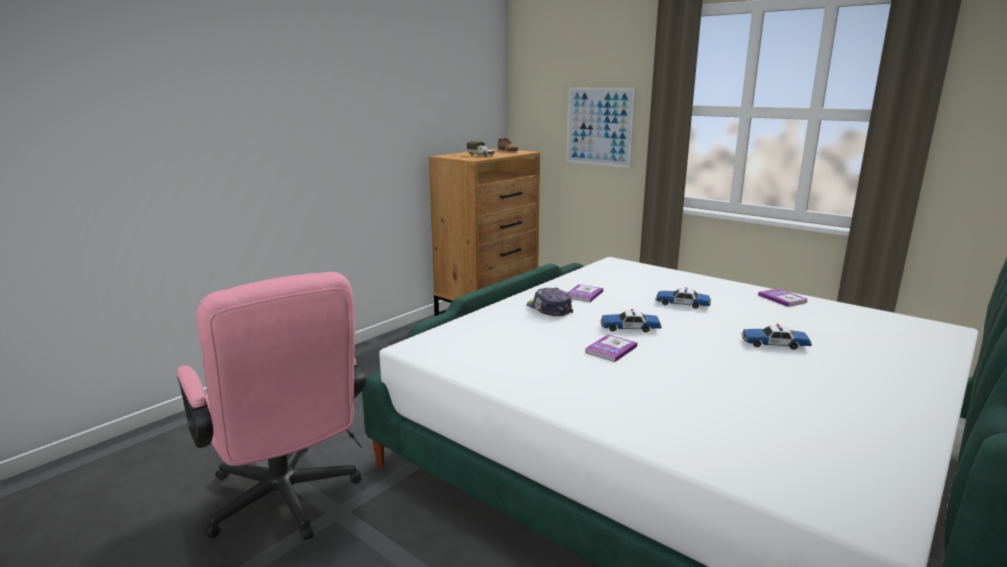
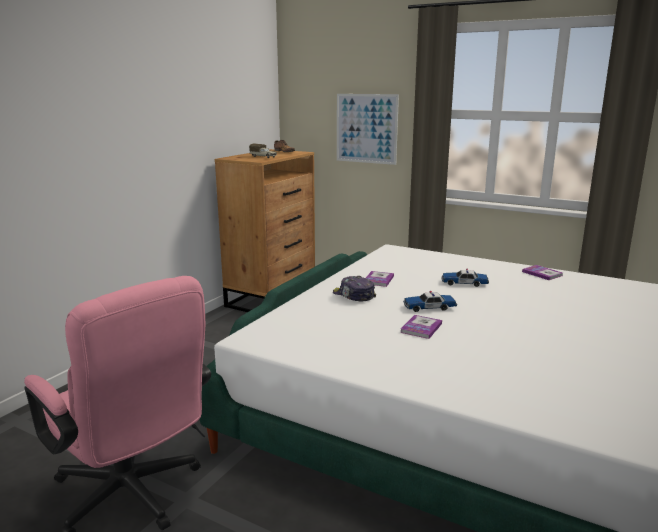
camera: 10 degrees left, 0 degrees up
(774, 344) = (551, 313): toy car -> none

